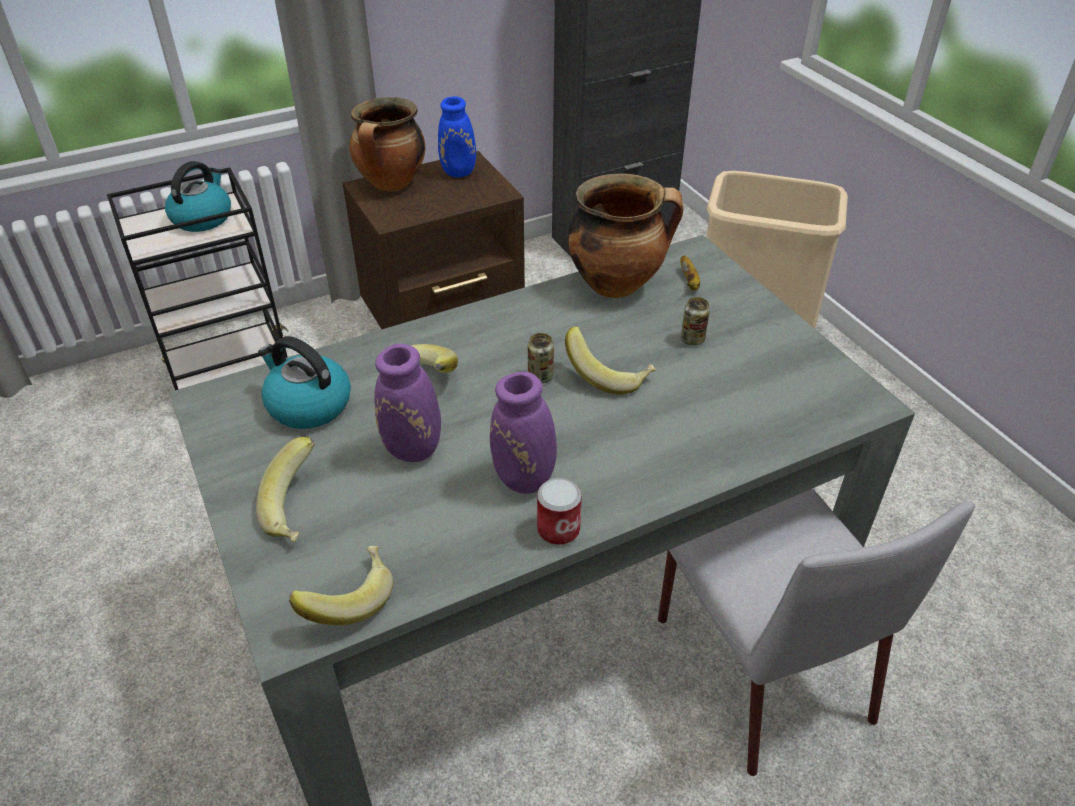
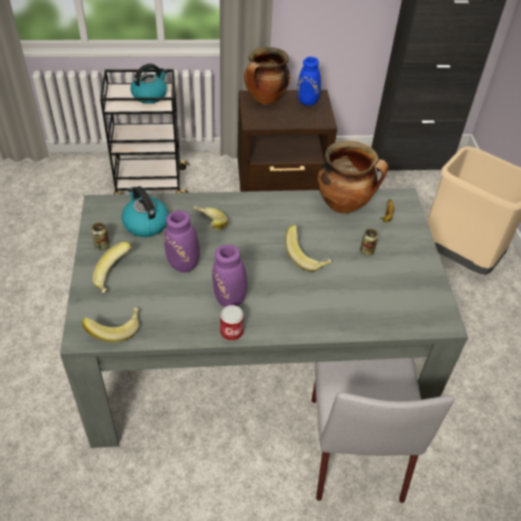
camera: 20 degrees right, 5 degrees up
(540, 377) = (270, 246): can -> can (102, 246)

